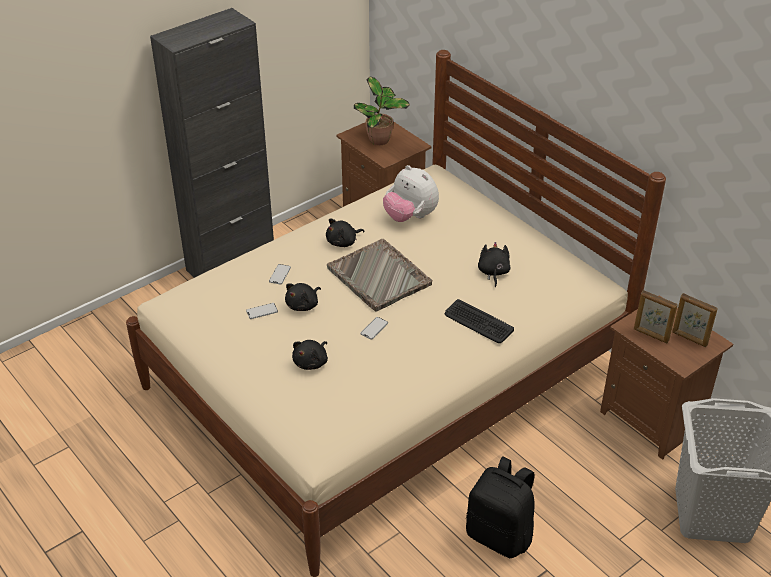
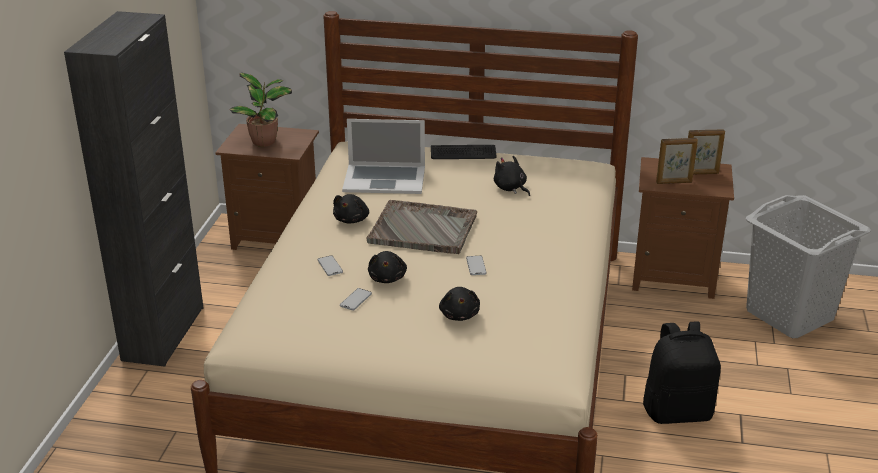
camera: 40 degrees left, 10 degrees down
(410, 217) = (384, 179): plush toy -> laptop
(478, 322) = (551, 224): keyboard -> keyboard (463, 153)

